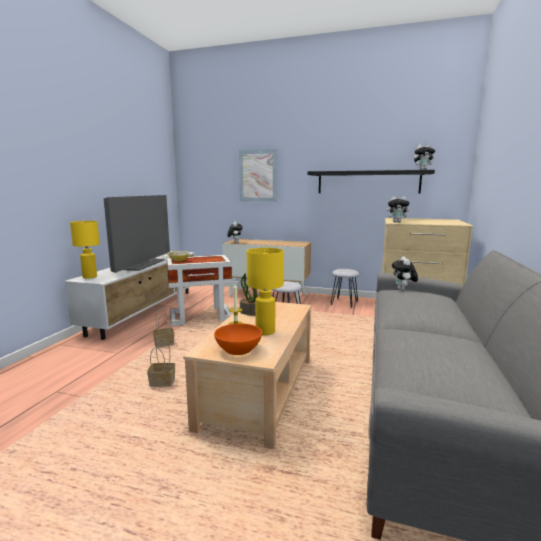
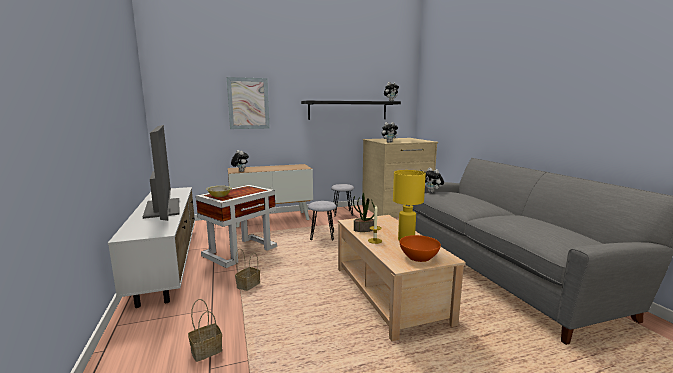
camera: 35 degrees left, 0 degrees up
(90, 277) = (134, 231): yellow table lamp -> none
(161, 383) = (306, 317): basket -> basket (205, 351)

